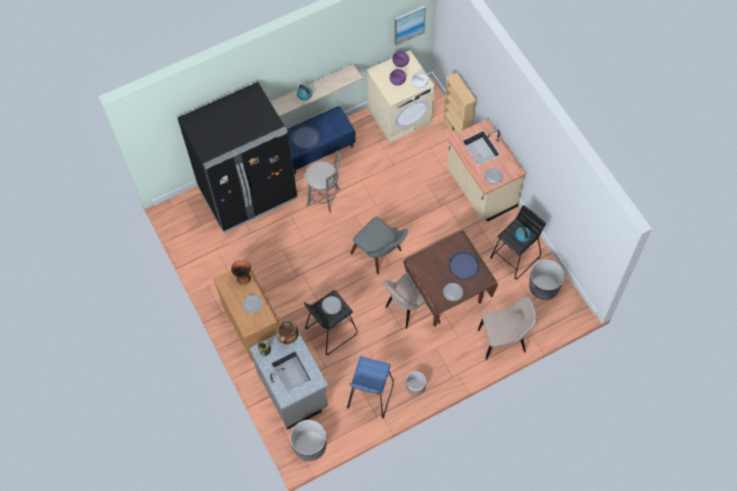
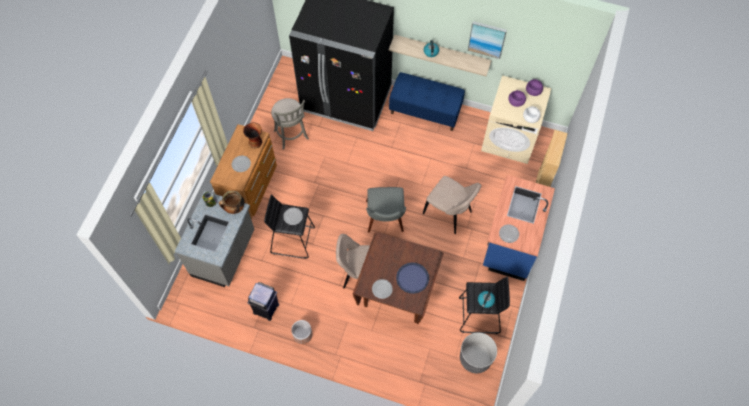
camera: 45 degrees right, 0 degrees up
(305, 137) = (416, 90): blue tray -> none
(310, 446) = (191, 302): grey planter -> none
(325, 198) = (392, 148): grey stool -> grey stool (292, 136)
(370, 395) = (266, 309): blue stool -> blue trash can
(409, 24) = (559, 62): picture -> picture (487, 39)
(481, 189) = (510, 243): beige counter -> blue counter
(504, 340) = (401, 367): beige chair -> beige chair (449, 214)

